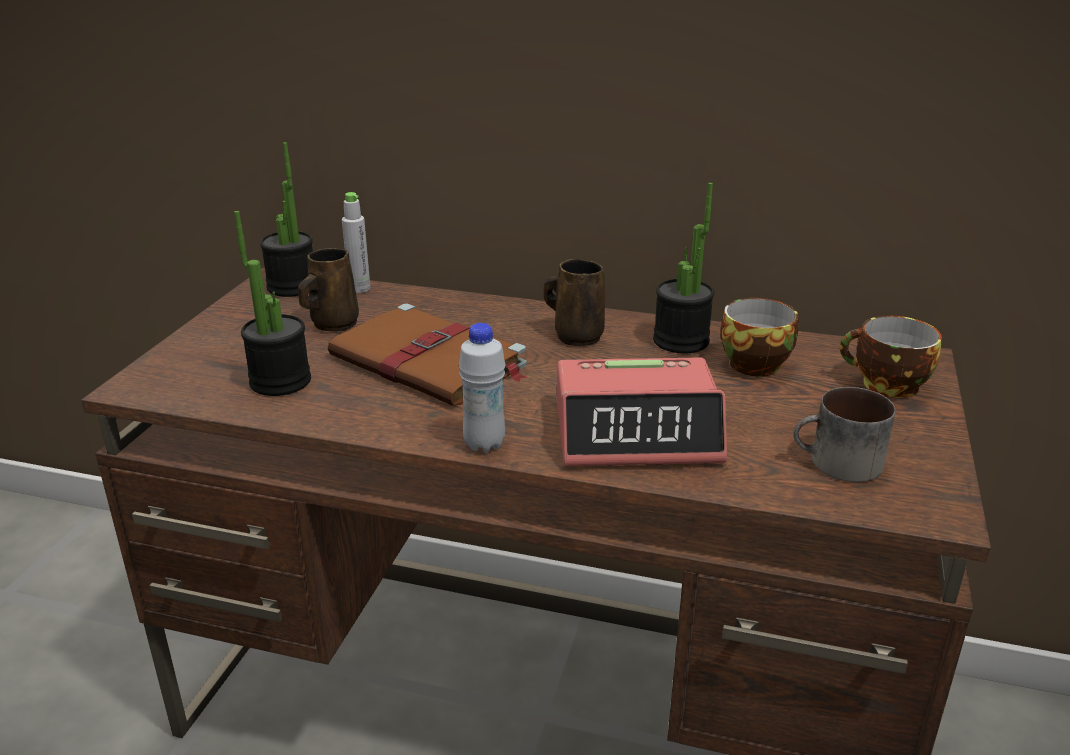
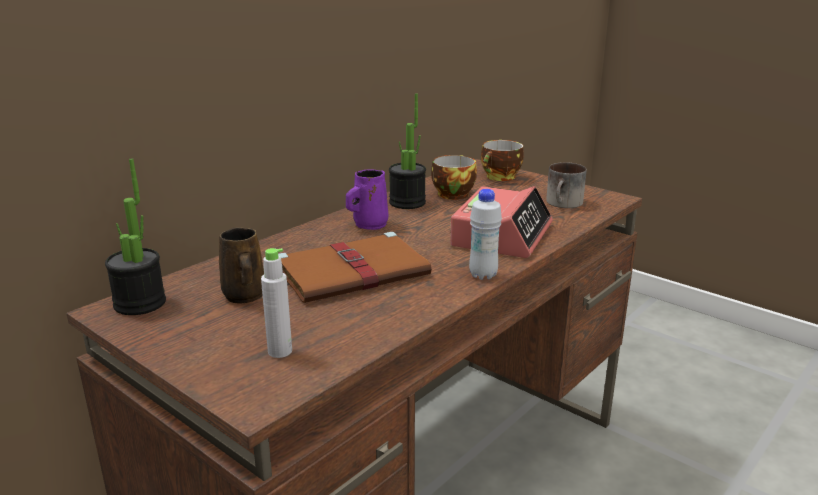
camera: 65 degrees left, 5 degrees down
(280, 381) = (324, 330): potted plant -> none
(359, 288) = (189, 277): grey bottle -> grey bottle (280, 351)
(576, 336) = (369, 225): brown mug -> purple mug

